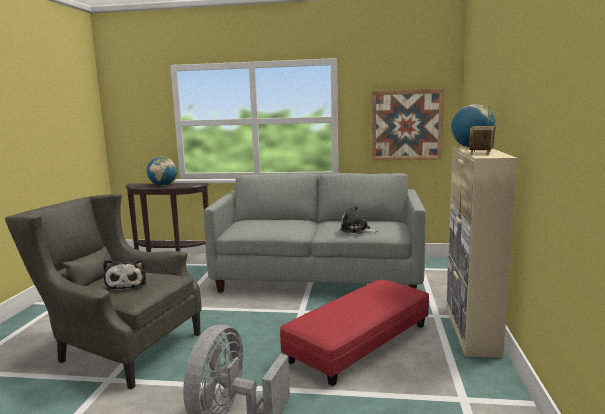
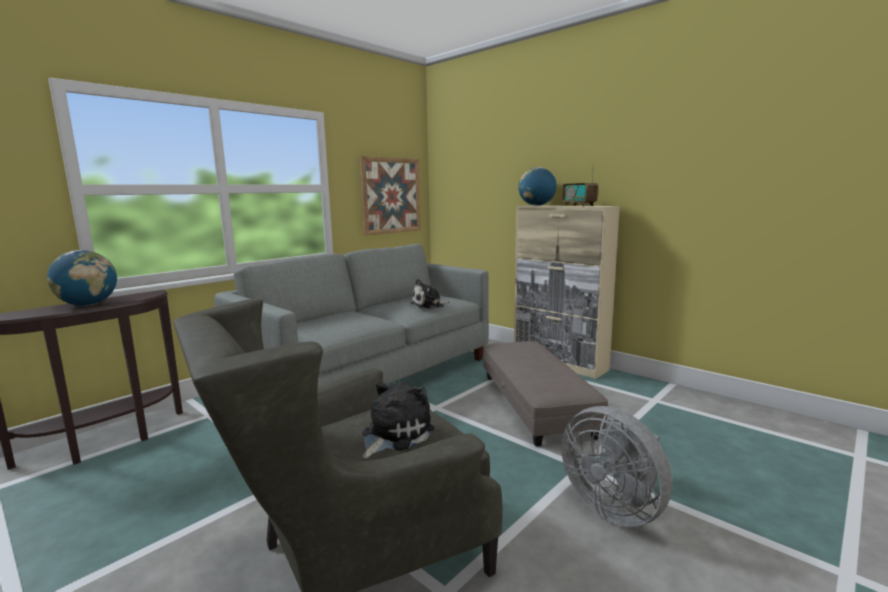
camera: 55 degrees left, 0 degrees up
(127, 285) = (394, 434): plush toy -> plush toy turned 75 degrees counterclockwise
(359, 343) = (535, 404): red ottoman -> grey ottoman

